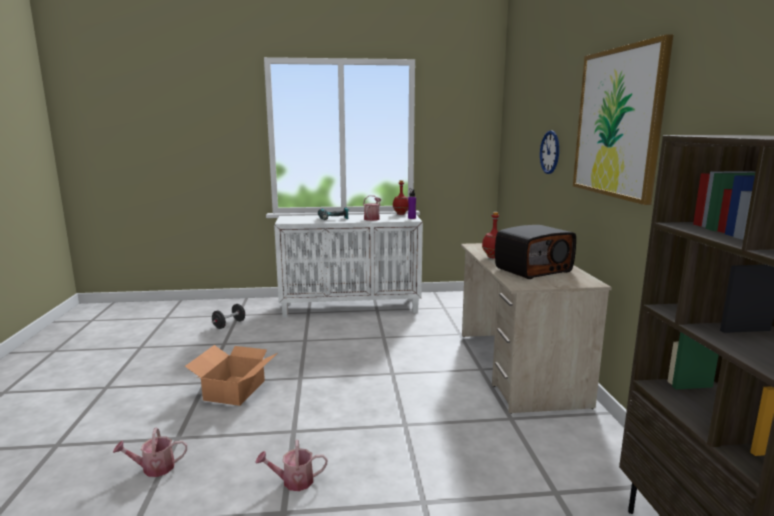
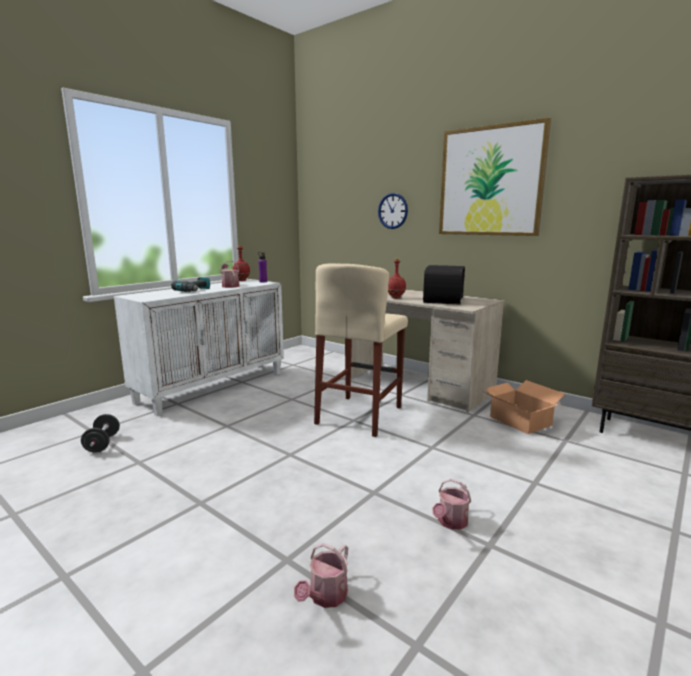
camera: 45 degrees left, 0 degrees up
(234, 390) = (250, 493): cardboard box -> cardboard box (520, 421)
(405, 371) = (360, 415): none -> beige stool

